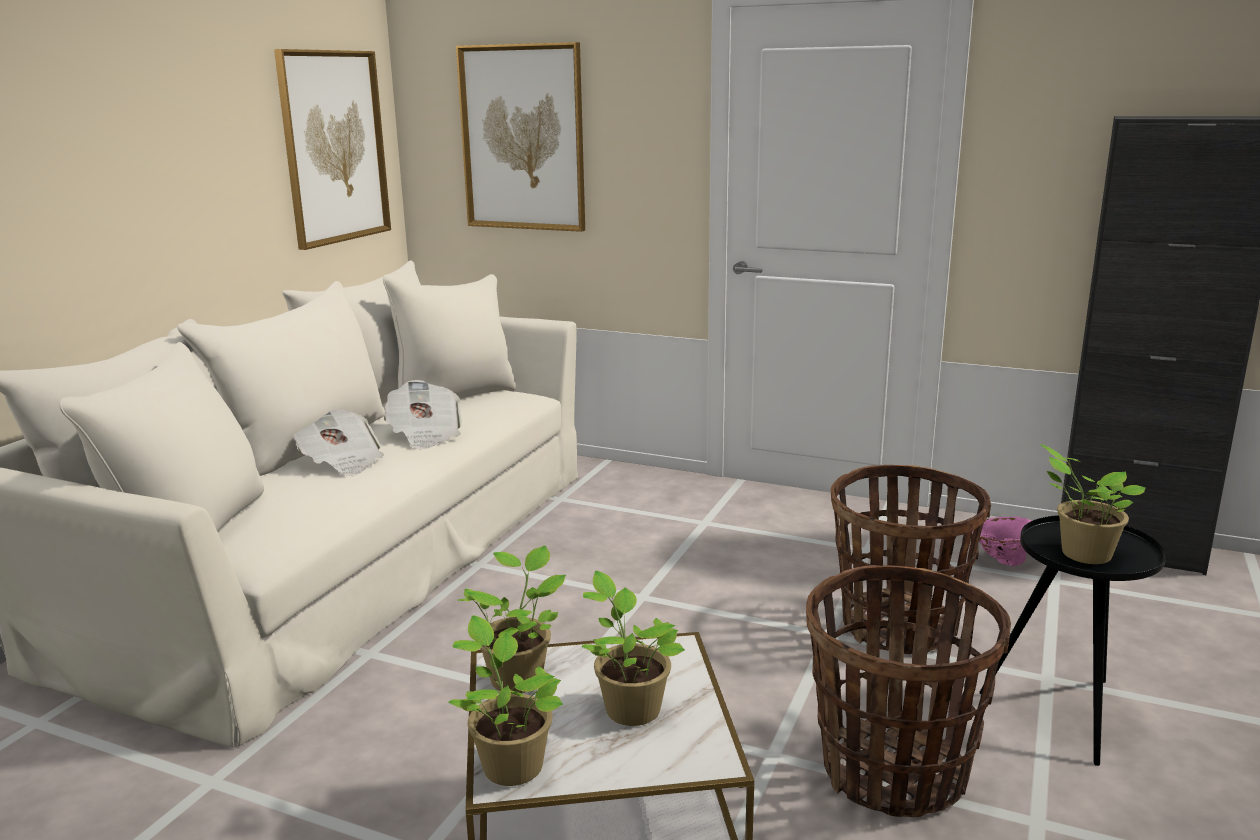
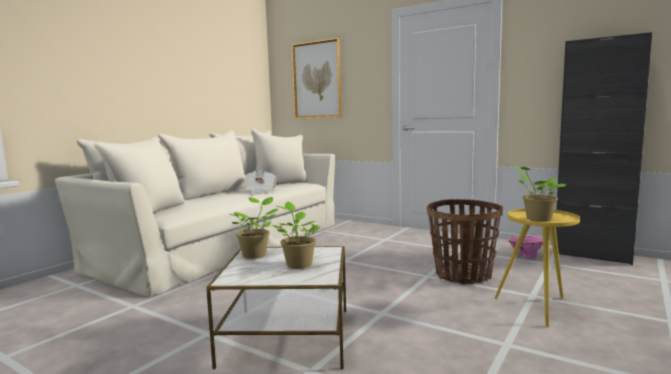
camera: 10 degrees right, 10 degrees down
(334, 147) = (240, 83): picture -> none
(340, 462) = (220, 197): newspaper -> none
(510, 765) = (234, 276): potted plant -> none
(893, 772) = (438, 322): basket -> none
(1066, 710) = (538, 307): black side table -> yellow side table

